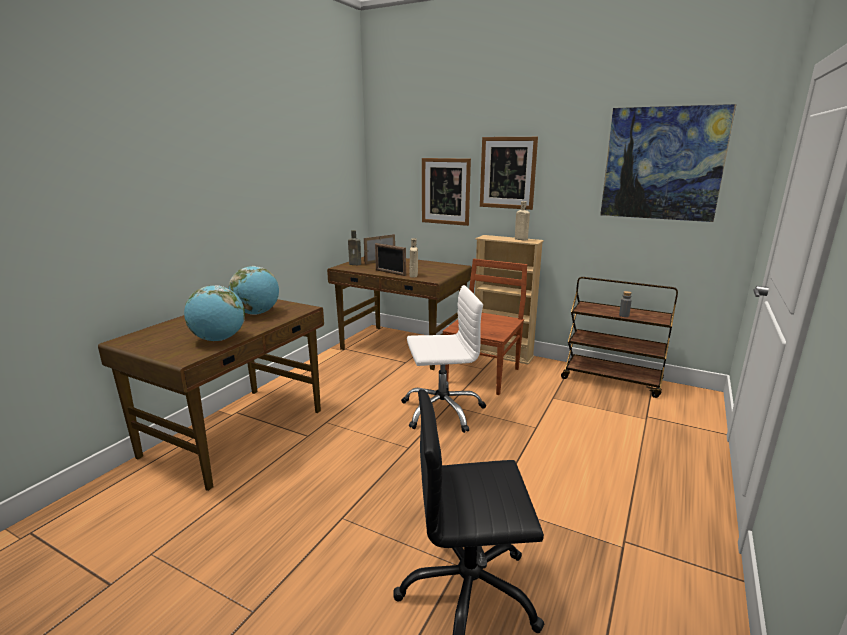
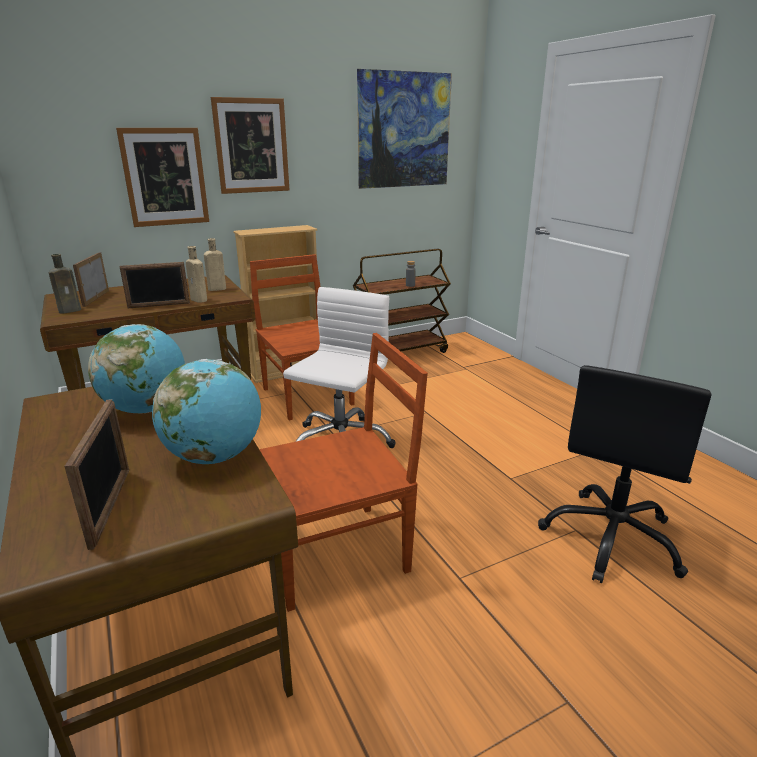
camera: 55 degrees left, 5 degrees up
(165, 337) = (111, 506): none -> picture frame
(326, 458) = (337, 553): none -> brown chair
(520, 239) = (288, 227): beige bottle -> beige bottle (215, 289)

